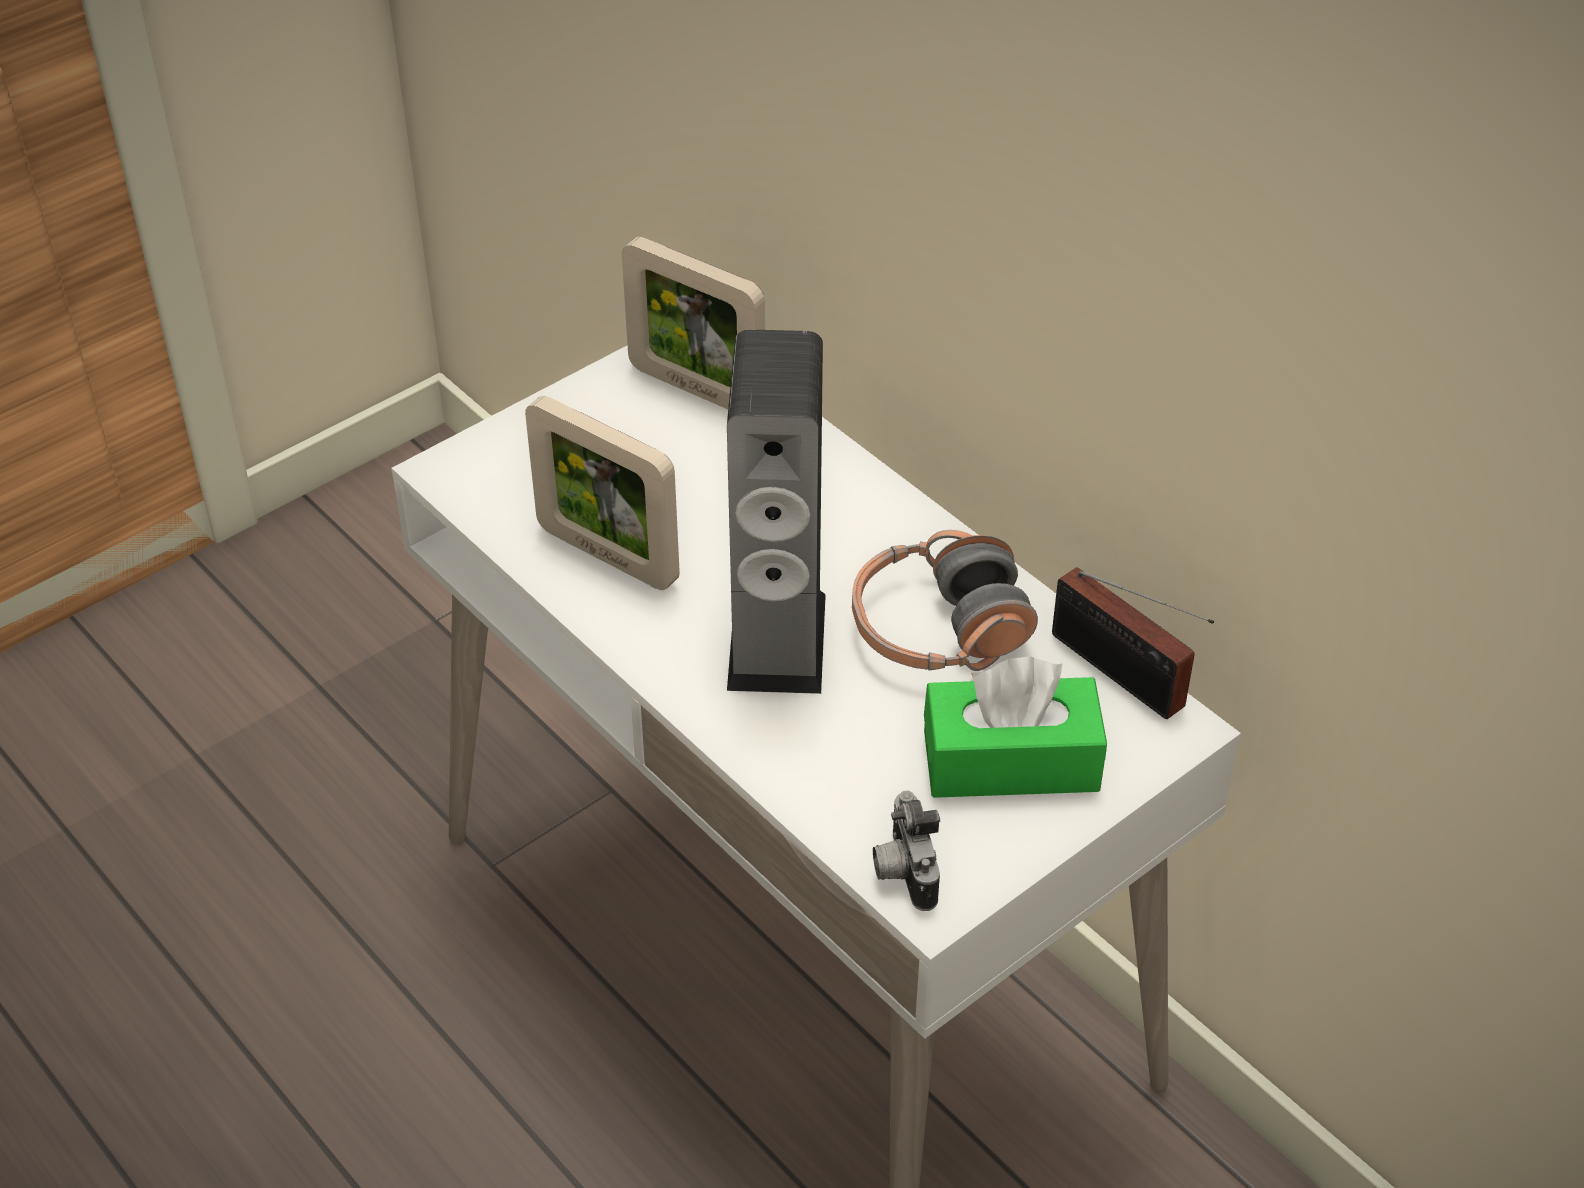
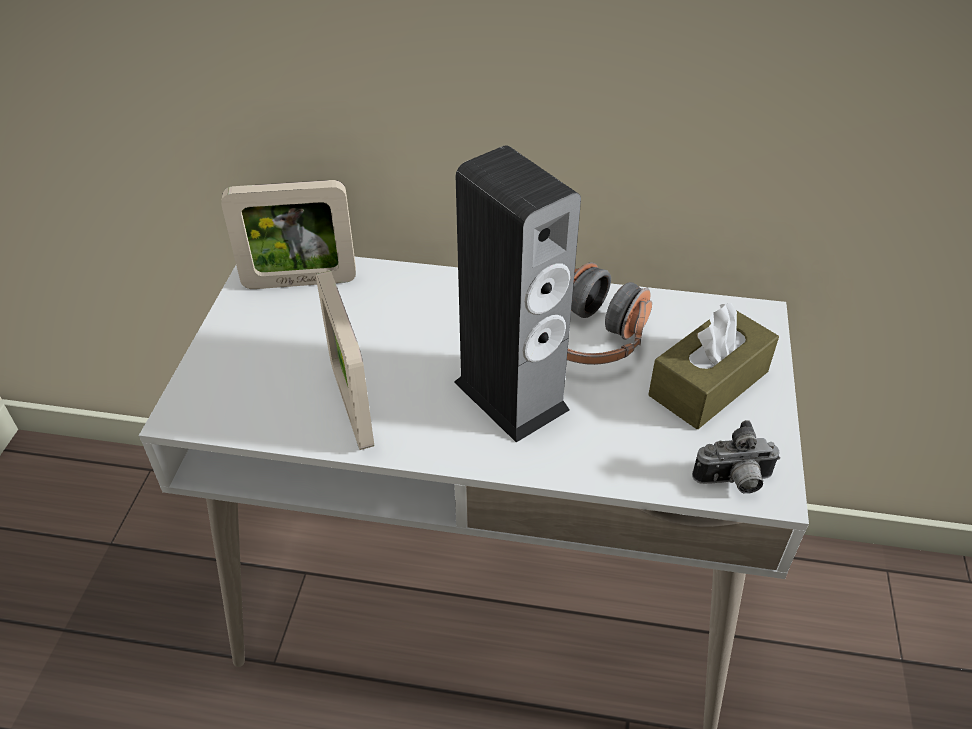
camera: 40 degrees left, 0 degrees up
(607, 555) = (352, 406): picture frame -> picture frame turned 75 degrees clockwise
(902, 871) = (734, 482): camera -> camera turned 45 degrees counterclockwise
(1011, 761) = (708, 383): green tissue box -> brown tissue box
(1122, 677) = (703, 306): radio -> none

